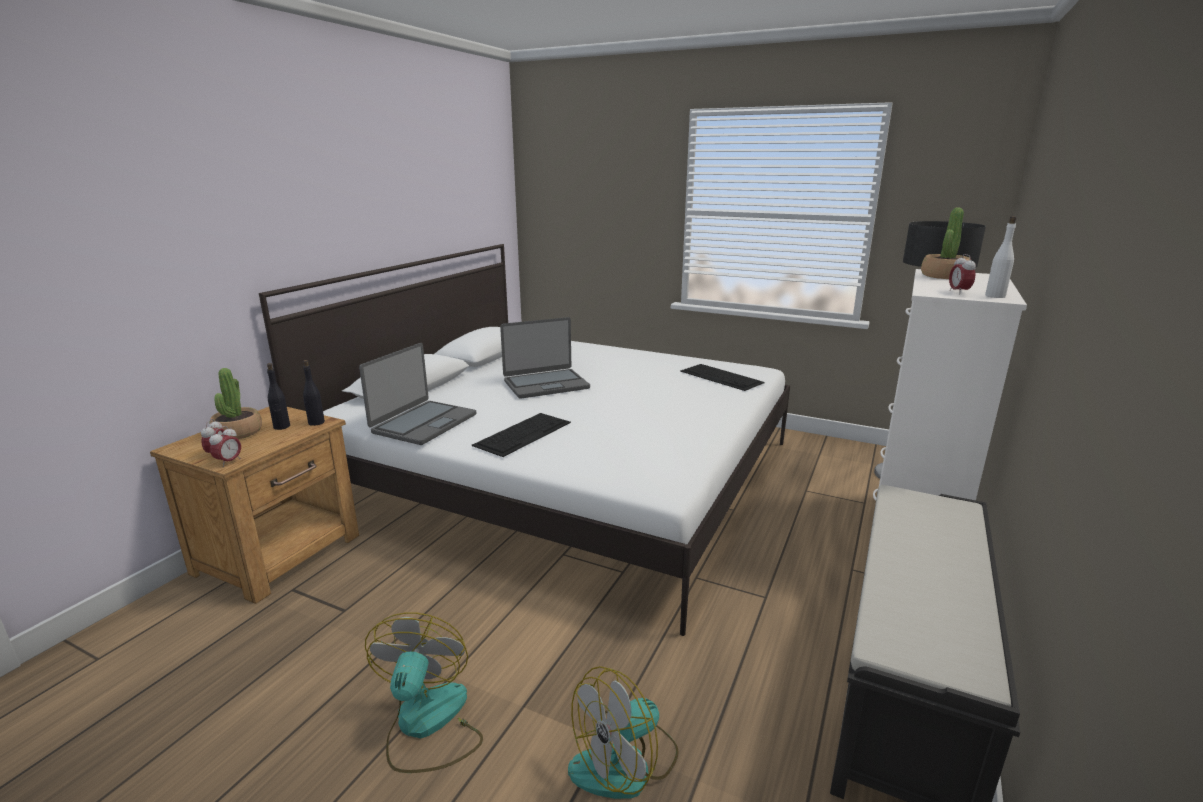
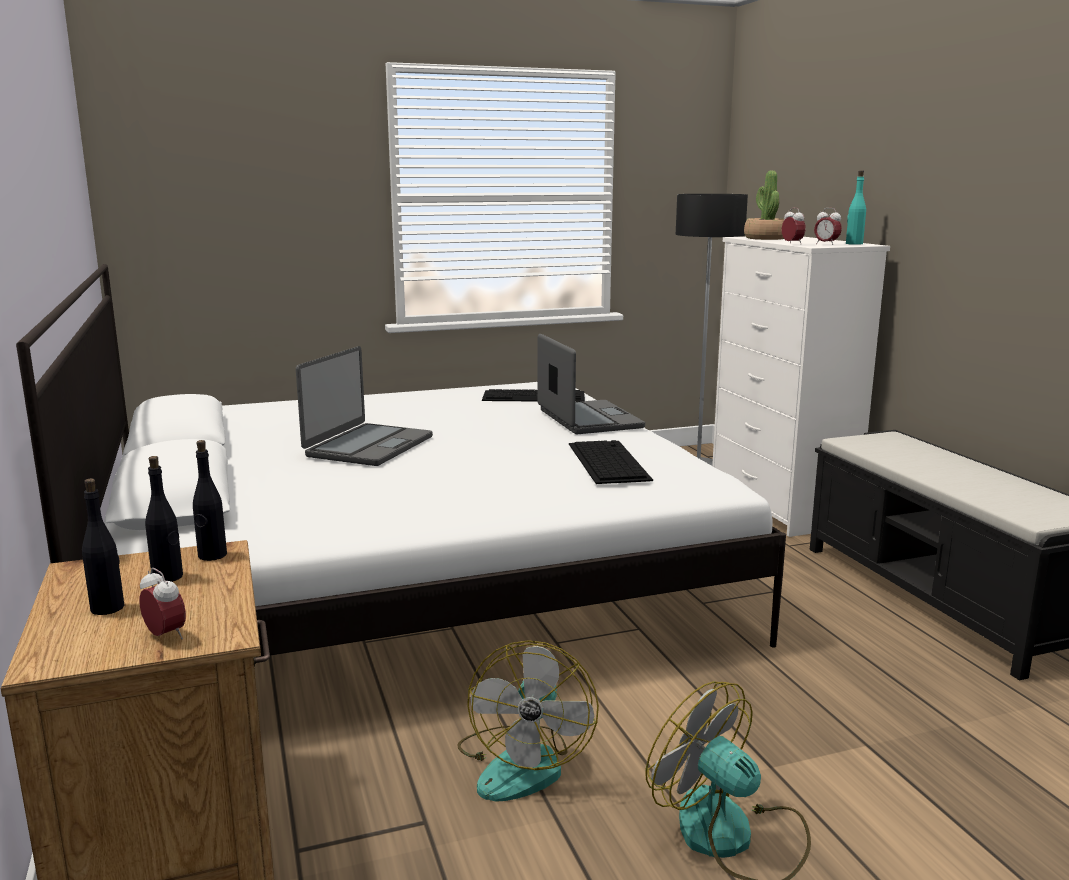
camera: 45 degrees left, 5 degrees down
(229, 462) = (220, 634): alarm clock -> alarm clock (792, 244)
(238, 432) = (108, 608): potted plant -> black bottle
(423, 423) = (323, 523): laptop -> laptop (588, 419)
(523, 433) = (478, 491): keyboard -> keyboard (607, 461)
(625, 763) = (905, 747): fan -> fan (523, 763)
(994, 296) = (854, 244): white bottle -> turquoise bottle

